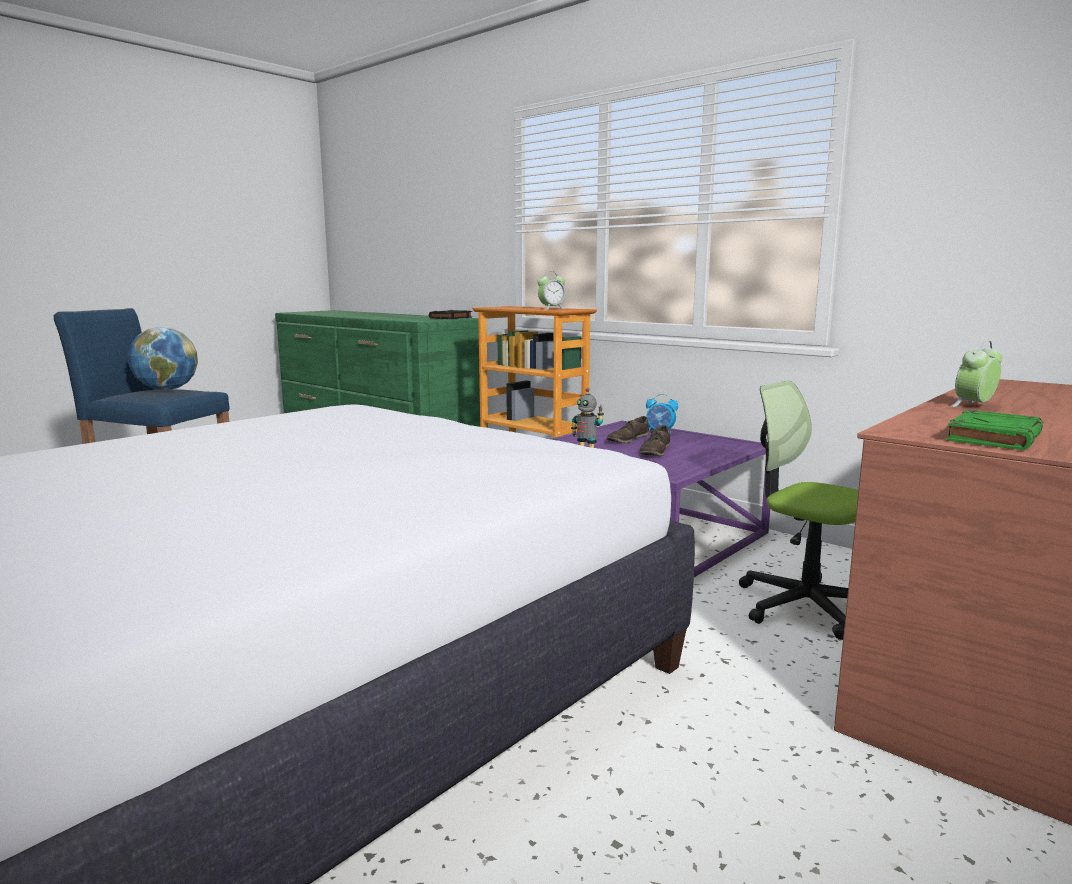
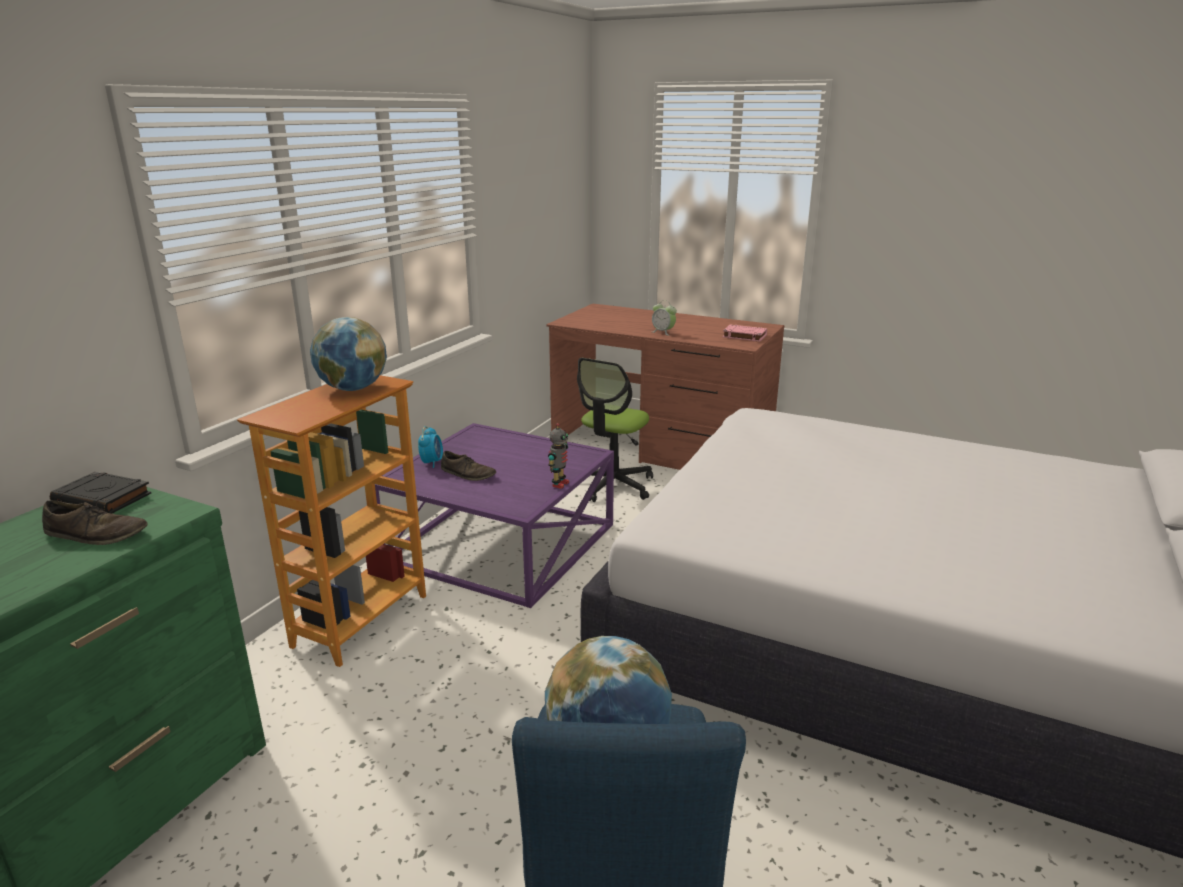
camera: 105 degrees left, 10 degrees up
(551, 308) = (352, 389): alarm clock -> globe
(655, 451) = (515, 461): brown shoe -> brown shoe (96, 534)
(993, 437) = (744, 336): green book -> pink book

